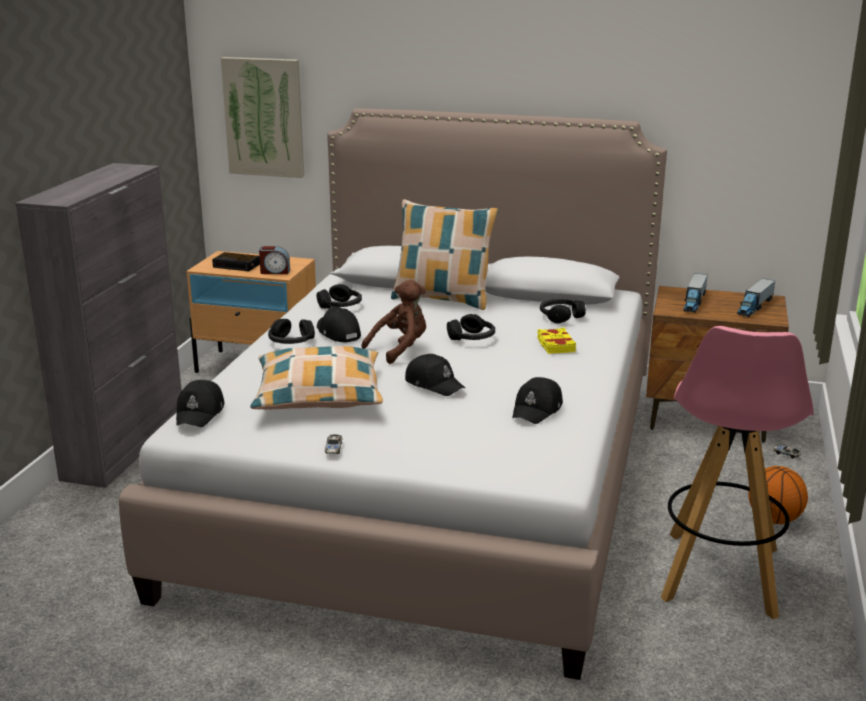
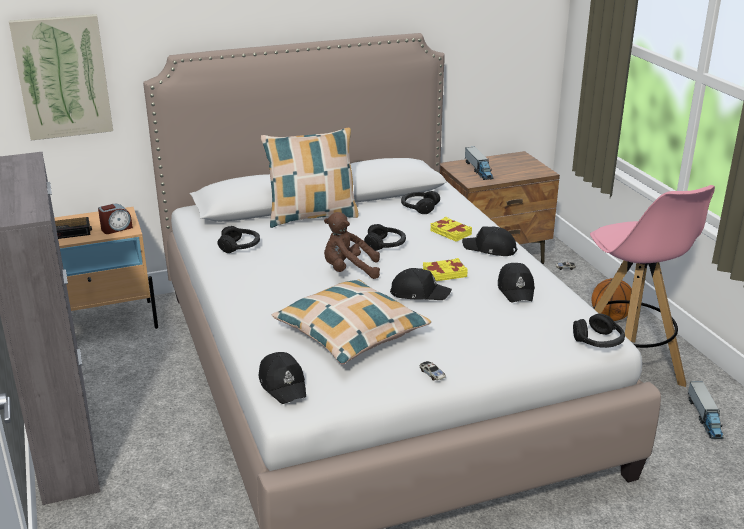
camera: 35 degrees left, 5 degrees up
(291, 342) = (252, 292): black headphones -> black headphones (598, 341)
(337, 333) = (277, 272): black cap -> black cap (490, 249)
(400, 349) = (349, 271): brown plush toy -> brown plush toy turned 105 degrees counterclockwise
(487, 376) = (444, 273): none -> yellow book
(754, 306) = (519, 164): toy truck -> toy truck (704, 418)

